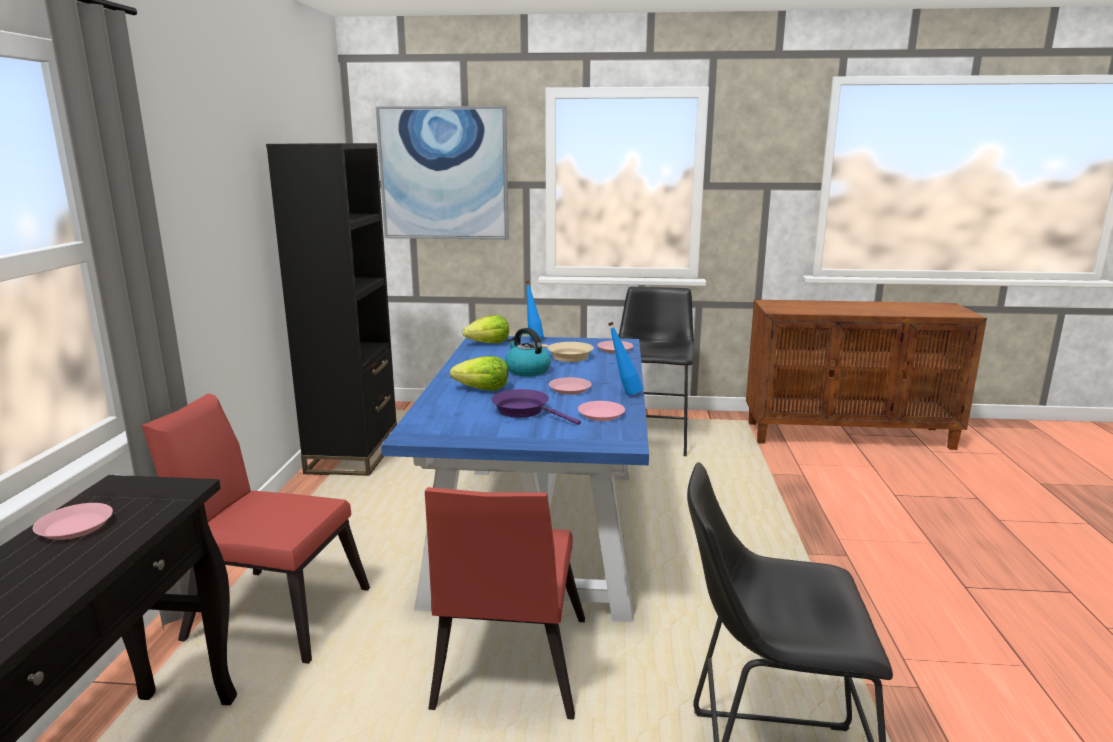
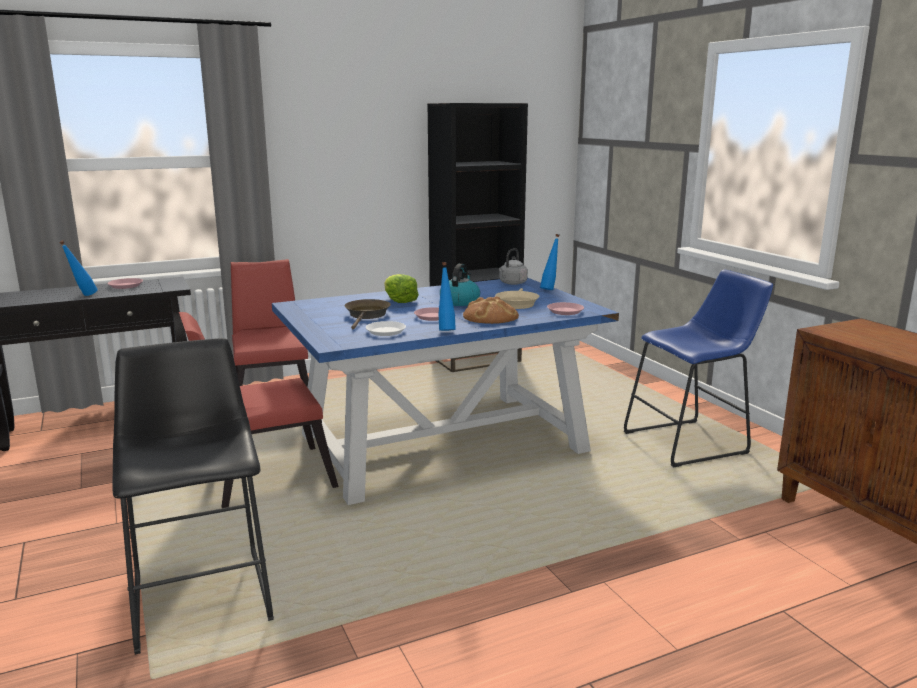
camera: 60 degrees right, 0 degrees up
(75, 574) = (83, 296): none -> blue bottle
(444, 174) = (631, 133): picture -> none
(488, 343) = (512, 283): lettuce -> grey kettle
(525, 411) = (367, 315): purple frying pan -> brown frying pan
(599, 372) = (490, 317): none -> bread
(601, 414) = (386, 331): pink plate -> white plate
(650, 437) = (691, 443): black stool -> blue stool

